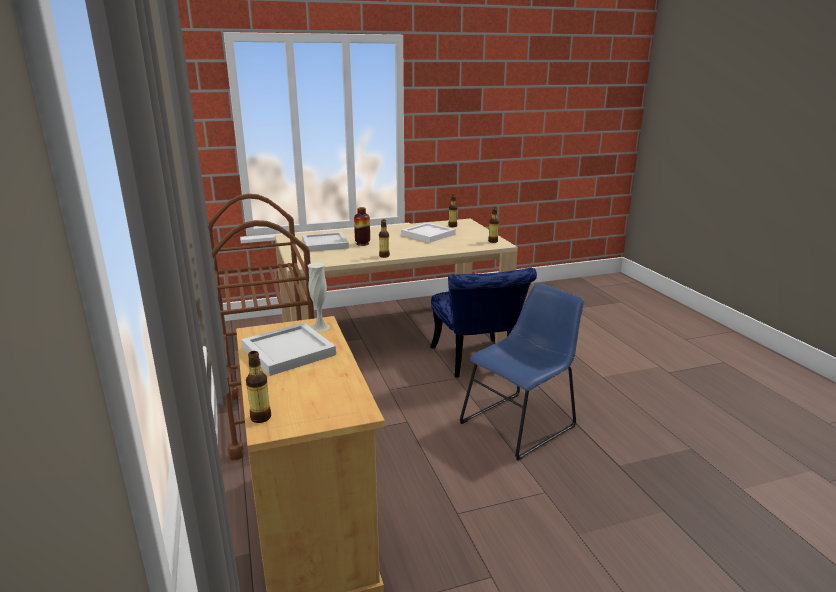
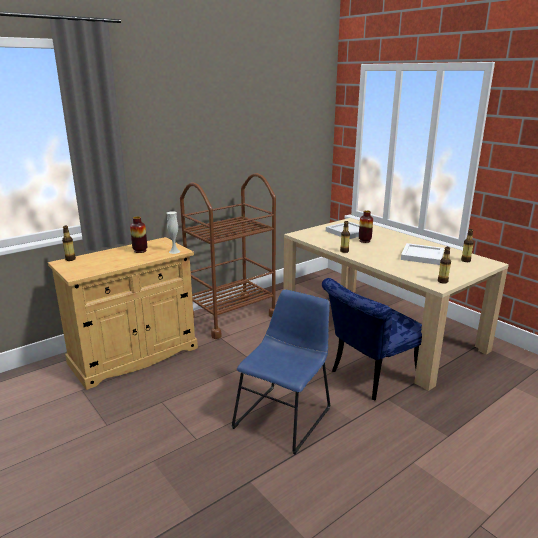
camera: 70 degrees right, 0 degrees up
(287, 351) = (140, 251): white tray -> vase
(521, 423) = (285, 415): blue chair -> blue chair turned 90 degrees counterclockwise

